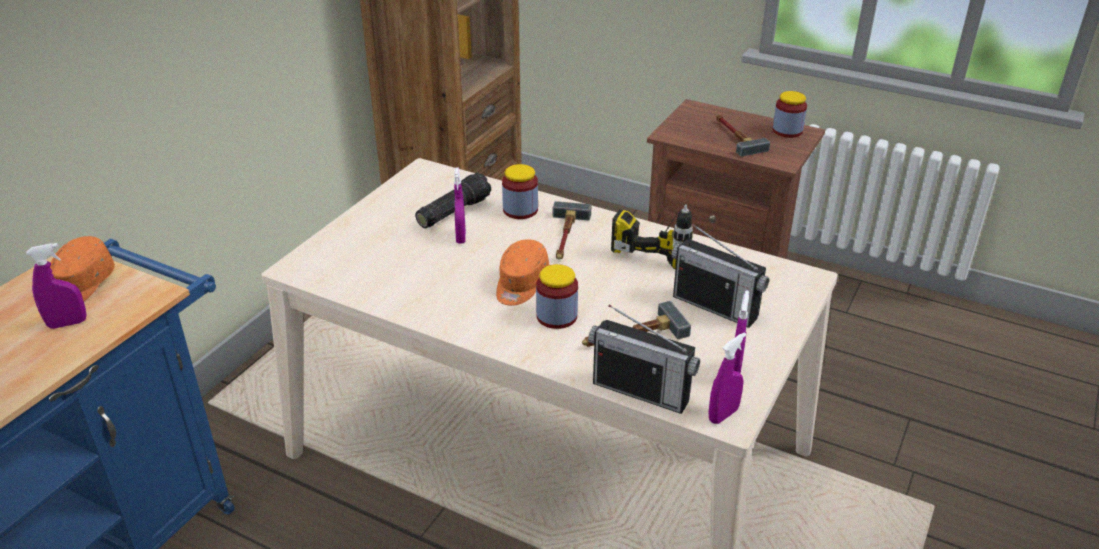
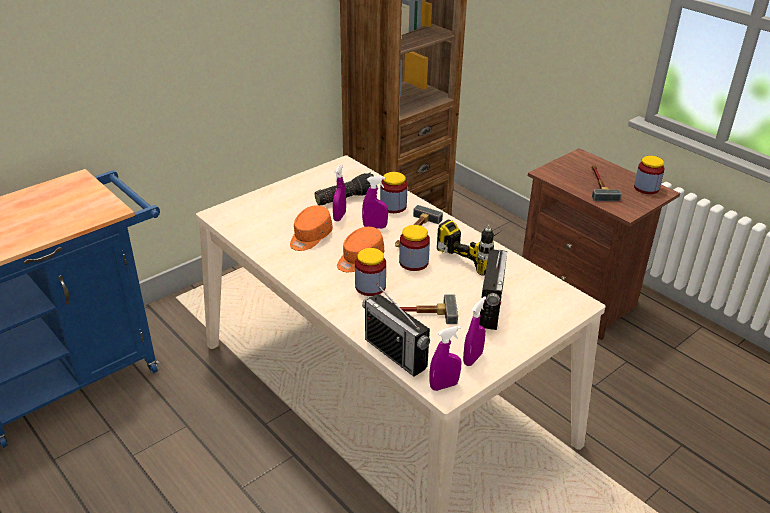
camera: 20 degrees right, 0 degrees up
(67, 323) = (53, 217): purple spray bottle -> purple spray bottle (375, 227)
(82, 285) = (75, 195): orange cap -> orange cap (310, 237)
(590, 274) = (413, 262): none -> jar
(715, 306) = (491, 307): radio -> radio turned 135 degrees counterclockwise

